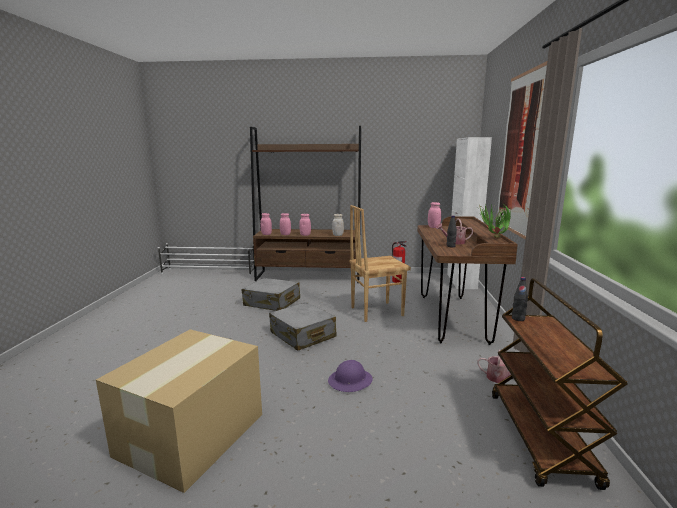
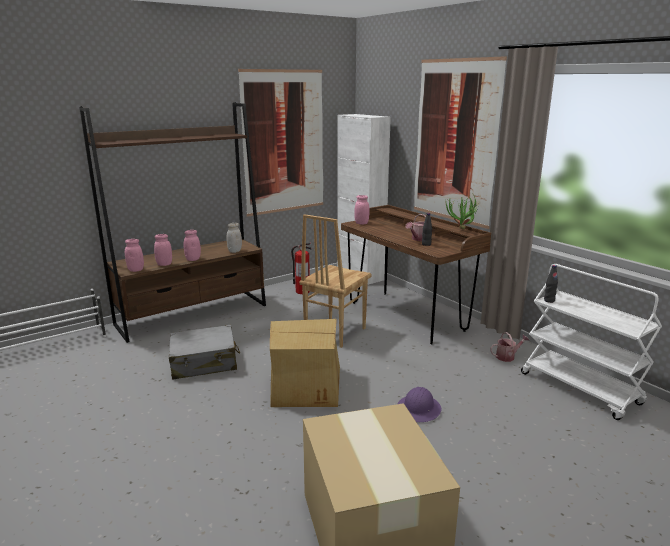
camera: 40 degrees left, 5 degrees up
(302, 335) = (305, 386): grey suitcase -> cardboard box
(404, 159) = (284, 142): none -> picture
(540, 437) = (580, 389): brown cart -> white cart

